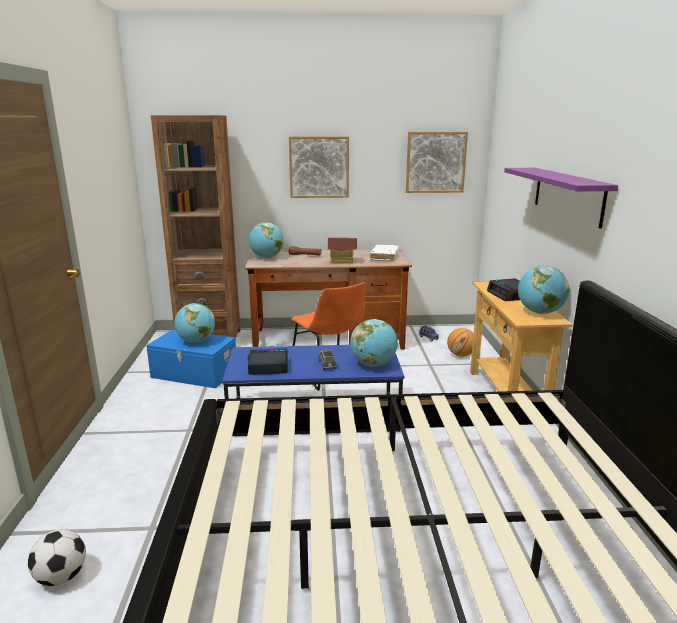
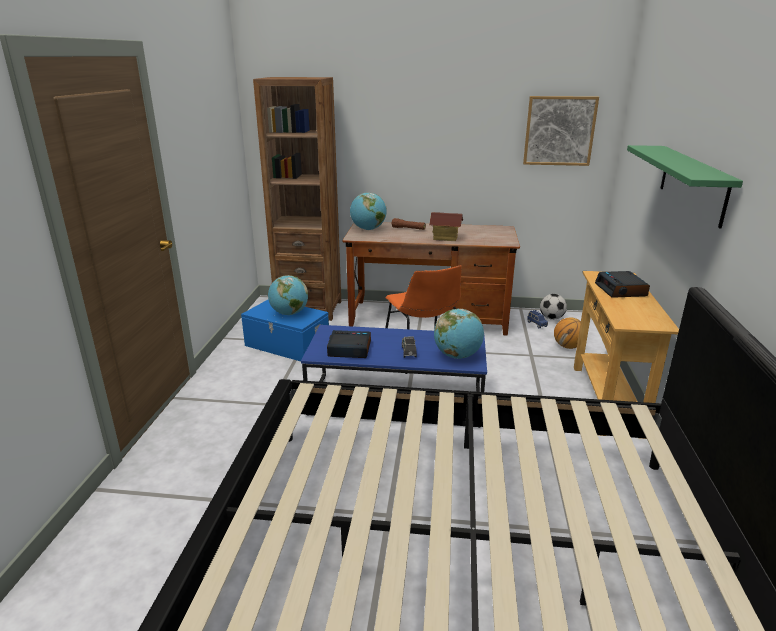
camera: 10 degrees right, 5 degrees up
(61, 577) = (131, 537): football -> football (551, 318)
(319, 167) = (429, 134): picture -> none
(384, 256) = (492, 234): white book -> none
(539, 312) = (647, 314): globe -> none
(567, 195) = (692, 183): purple shelf -> green shelf

